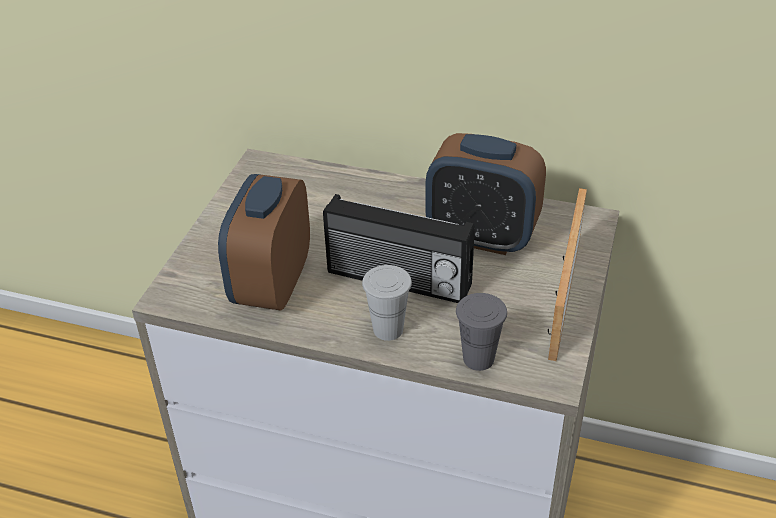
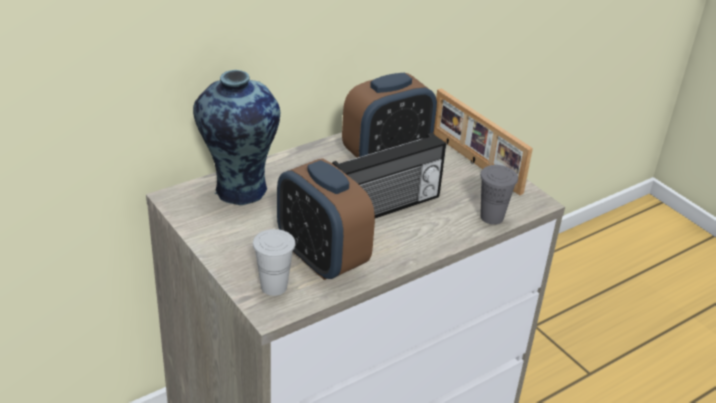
camera: 55 degrees left, 5 degrees down
(311, 187) = (238, 190): none -> vase
(388, 329) = (427, 235): white cup -> white cup (274, 286)

